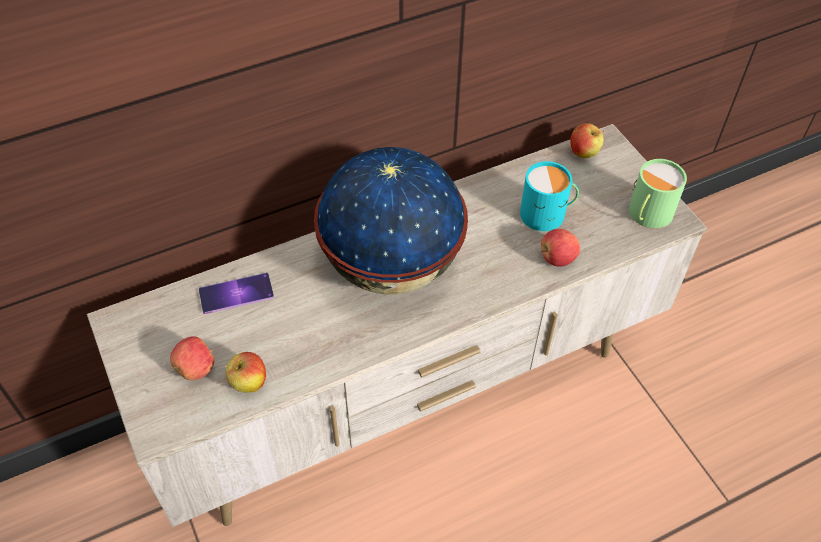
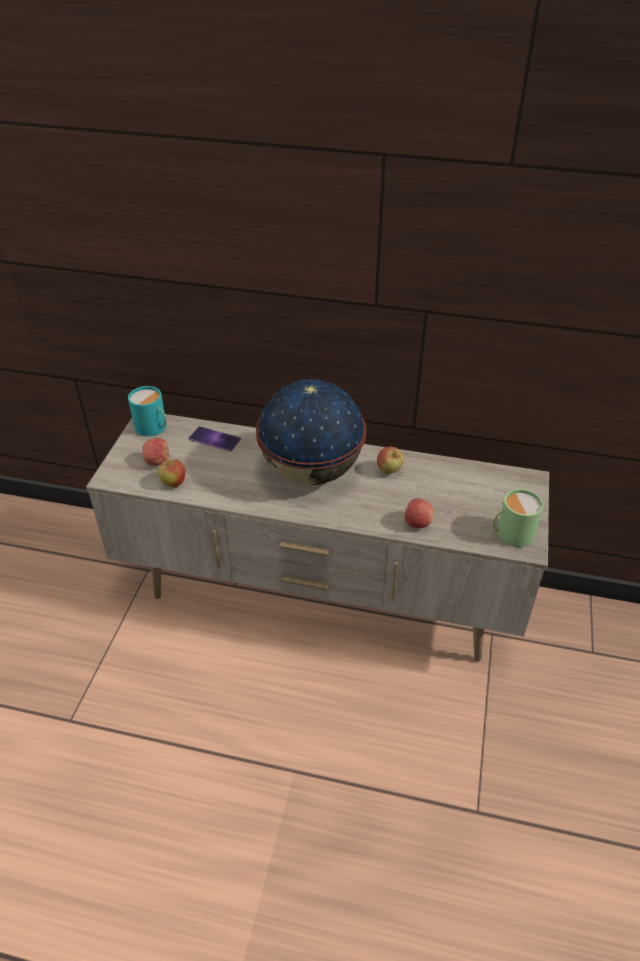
camera: 40 degrees right, 10 degrees down
(547, 214) = (439, 497): turquoise mug -> turquoise mug (153, 427)
(584, 153) = (506, 477): apple -> apple (389, 471)

